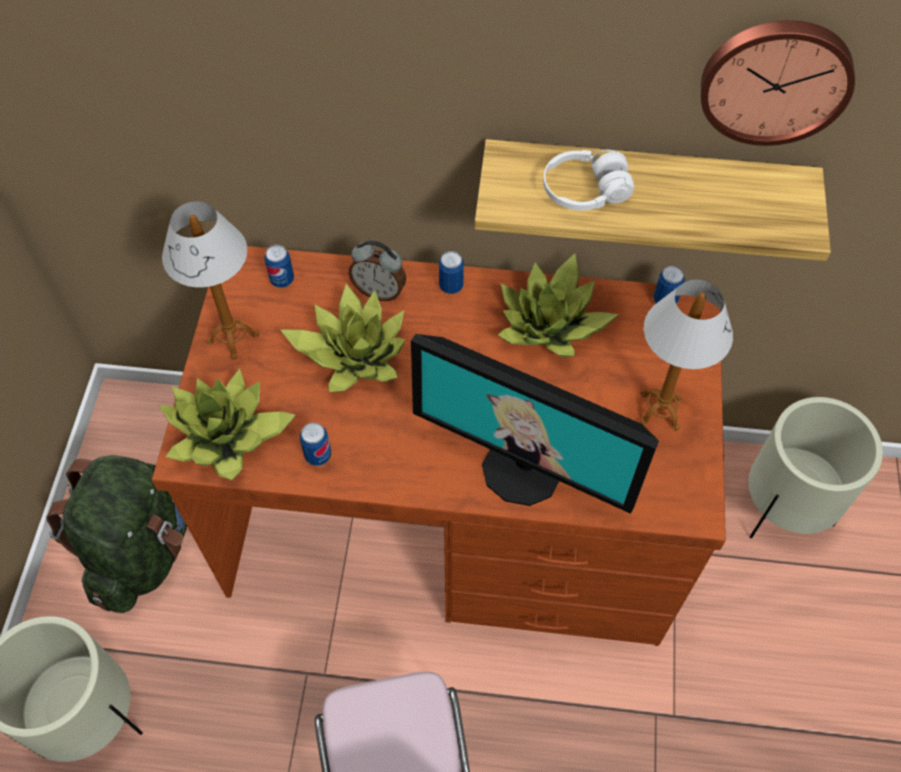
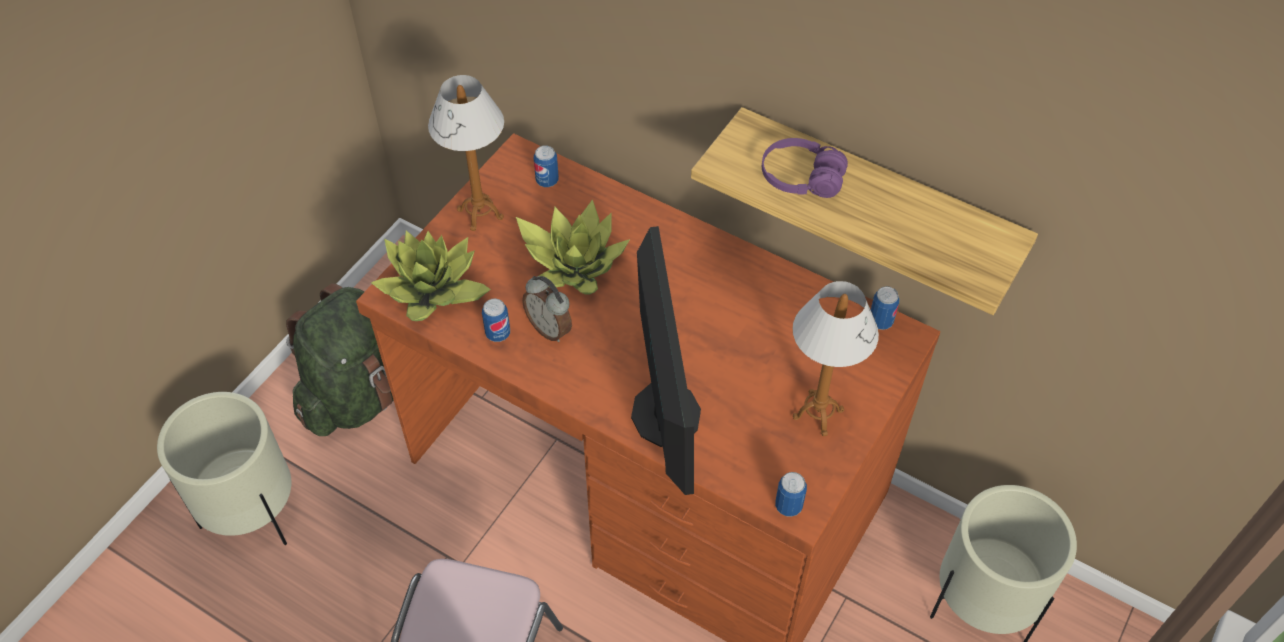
camera: 25 degrees right, 5 degrees down
(379, 291) = (625, 219): alarm clock -> alarm clock (550, 328)
(451, 286) = (690, 238): can -> can (788, 506)
(522, 470) = (664, 414): monitor -> monitor turned 150 degrees counterclockwise
(551, 324) = (761, 303): potted plant -> none
(585, 191) = (801, 178): white headphones -> purple headphones
(775, 79) = (991, 129): wall clock -> none

